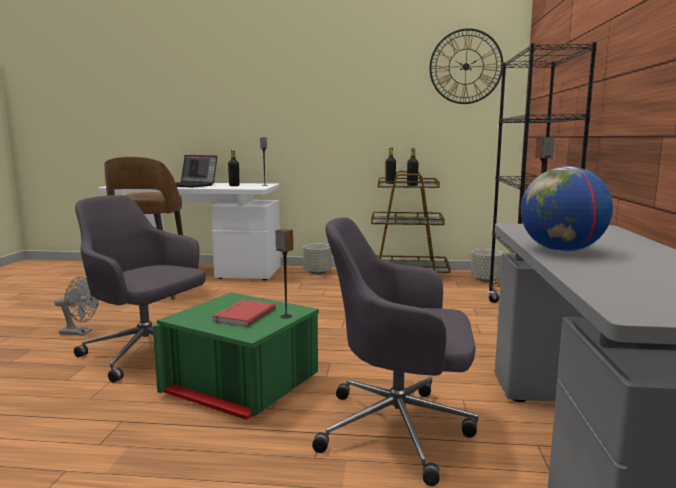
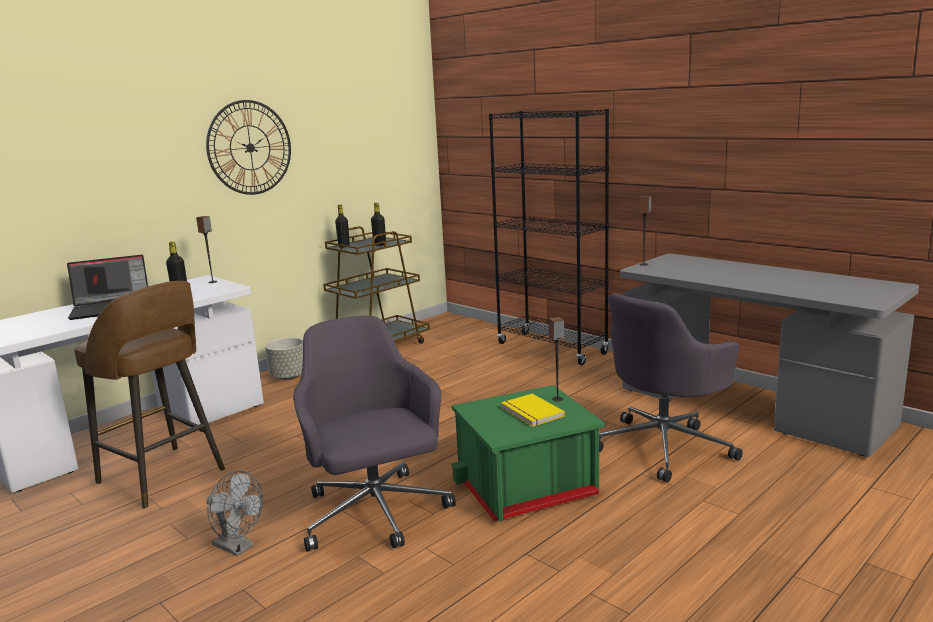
camera: 50 degrees left, 5 degrees up
(80, 332) = (238, 547): grey fan -> grey fan turned 75 degrees clockwise
(147, 352) = (375, 514): grey office chair -> grey office chair turned 90 degrees clockwise
(243, 315) = (530, 413): red book -> yellow book
(466, 66) = (386, 103): wall clock -> wall clock (250, 147)
(485, 280) = (449, 327): grey planter -> none
(561, 250) = (731, 280): globe -> none

